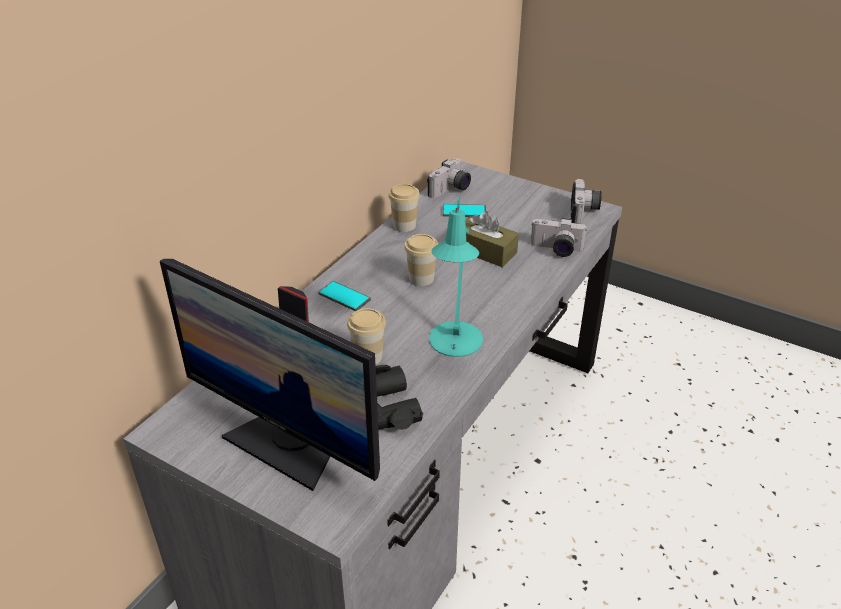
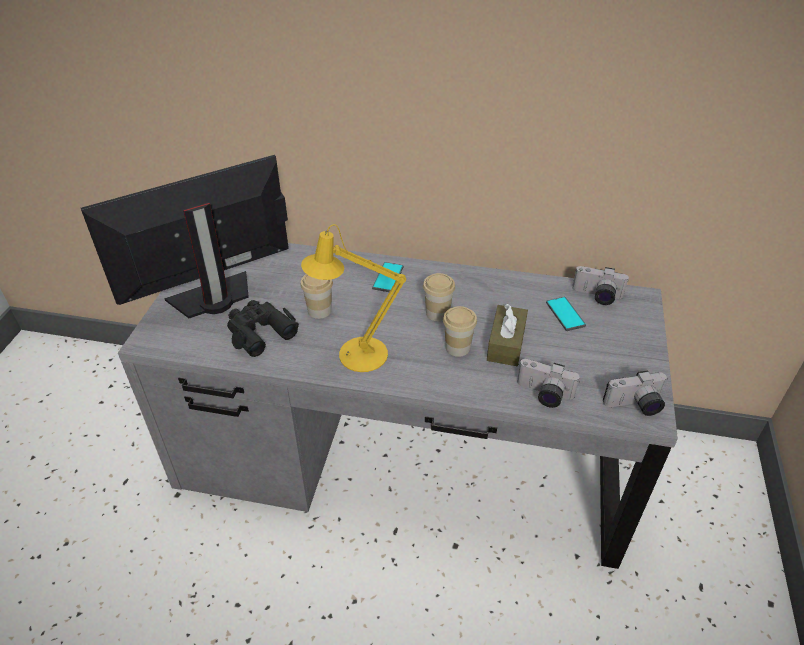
camera: 70 degrees right, 5 degrees up
(287, 444) = (213, 298): monitor -> monitor turned 45 degrees clockwise
(404, 225) = (512, 283): cup -> cup (457, 347)
(454, 344) = (355, 355): turquoise table lamp -> yellow table lamp
(556, 250) = (543, 395): camera -> camera turned 60 degrees counterclockwise

